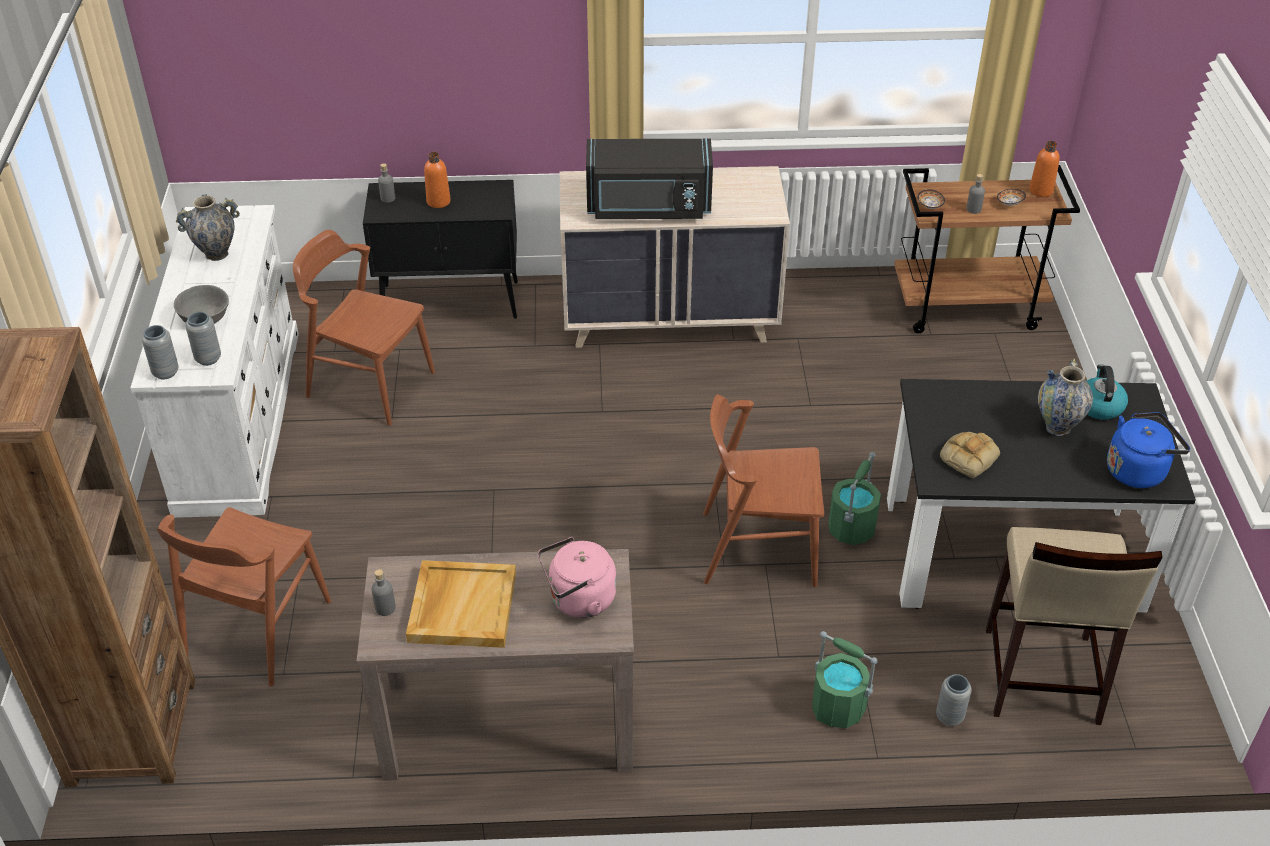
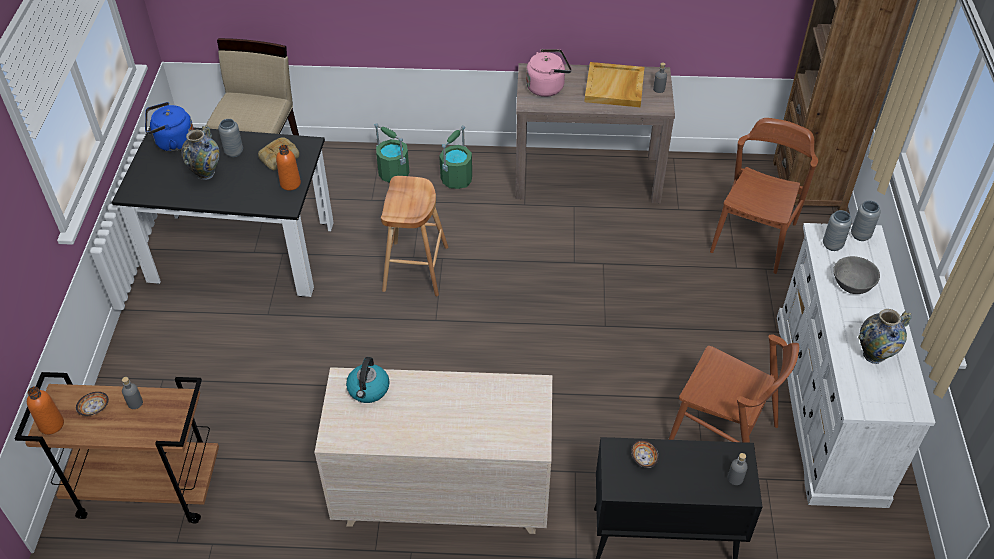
camera: 175 degrees left, 5 degrees up
(438, 201) = (679, 469): orange bottle -> orange bottle (290, 183)
(648, 207) = (462, 398): black microwave -> none
(758, 548) = (415, 268): brown chair -> brown stool
(851, 529) = (345, 278): green bucket -> green bucket (456, 179)
(930, 206) = (176, 411): bowl -> bowl (643, 458)
(949, 717) = (331, 165): grey vase -> grey vase (234, 152)
(1099, 405) = (166, 187): kettle -> kettle (368, 390)

